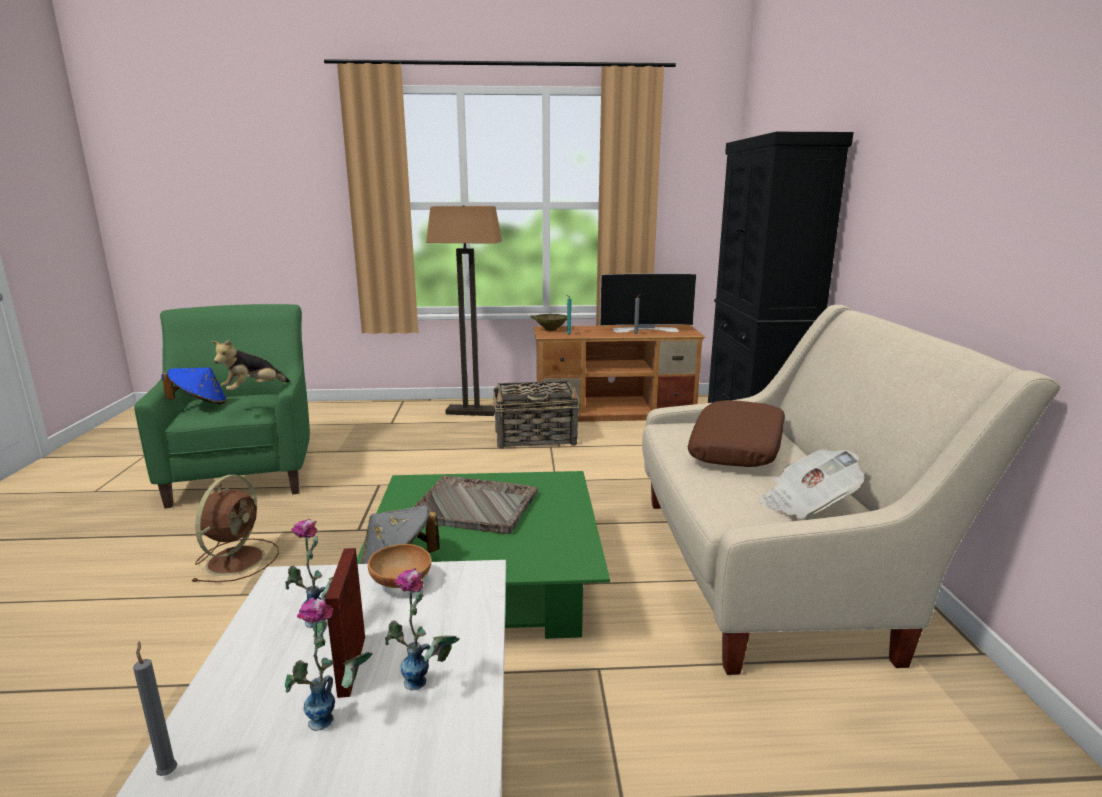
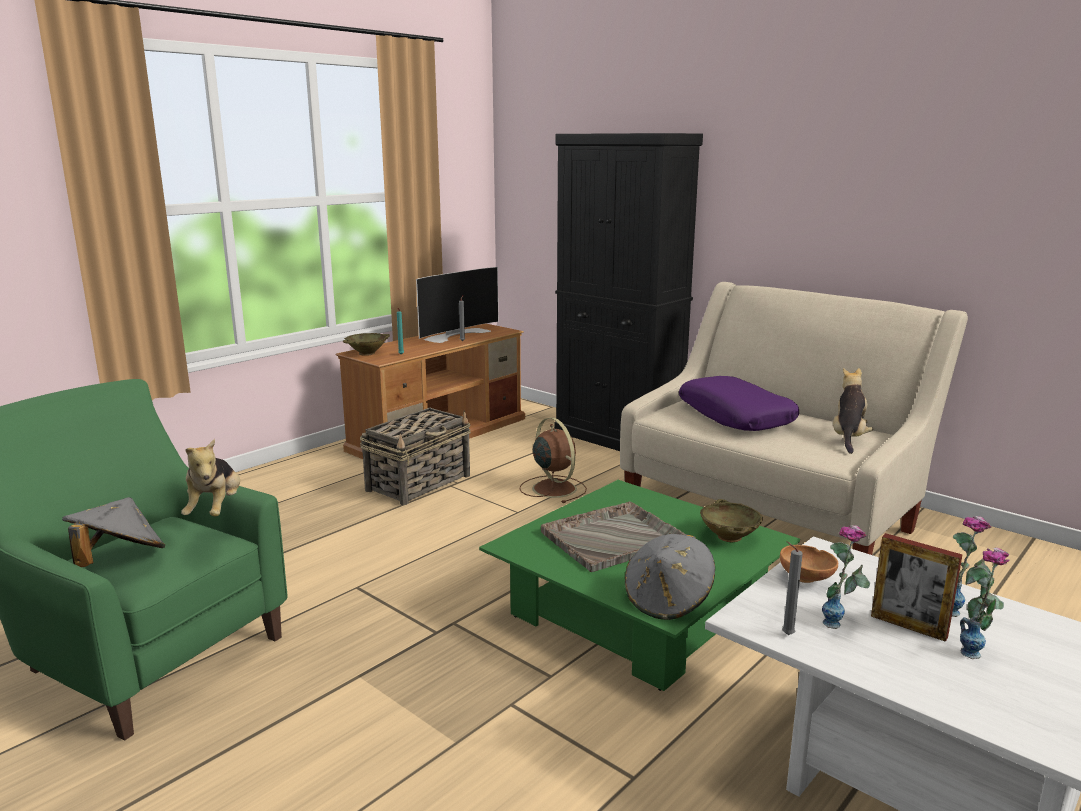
camera: 45 degrees left, 0 degrees up
(168, 771) = (986, 720): grey candle -> grey candle (785, 634)
(200, 404) = (119, 560): blue hat -> grey hat
(237, 559) = (373, 722): brown fan -> brown fan (553, 488)
(472, 412) = (289, 480): floor lamp -> none
(554, 547) = (729, 537): none -> beige bowl
(738, 447) = (736, 416): brown pillow -> purple pillow
(806, 505) = (848, 438): newspaper -> plush toy

